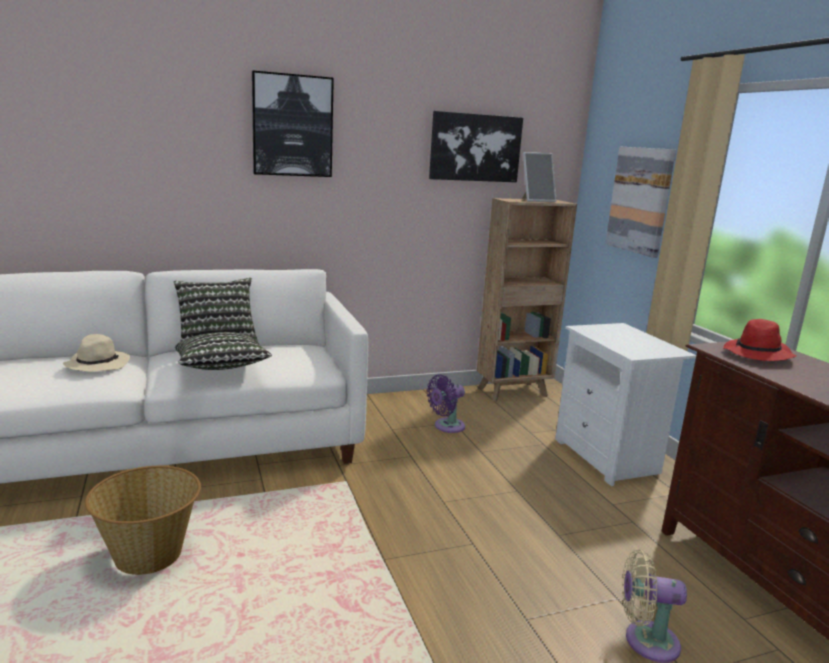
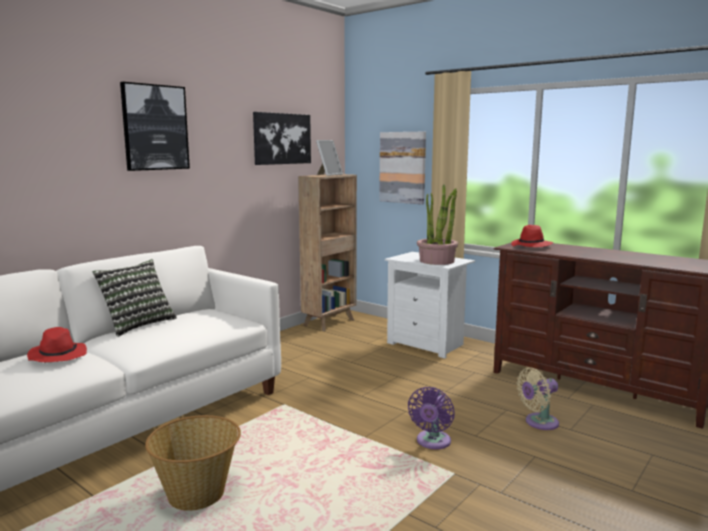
camera: 30 degrees left, 5 degrees down
(97, 364) = (57, 356): beige hat -> red hat
(221, 368) = (170, 336): pillow -> none
(446, 426) = (311, 354): purple fan -> purple fan (432, 442)
(633, 345) = (437, 261): none -> potted plant

